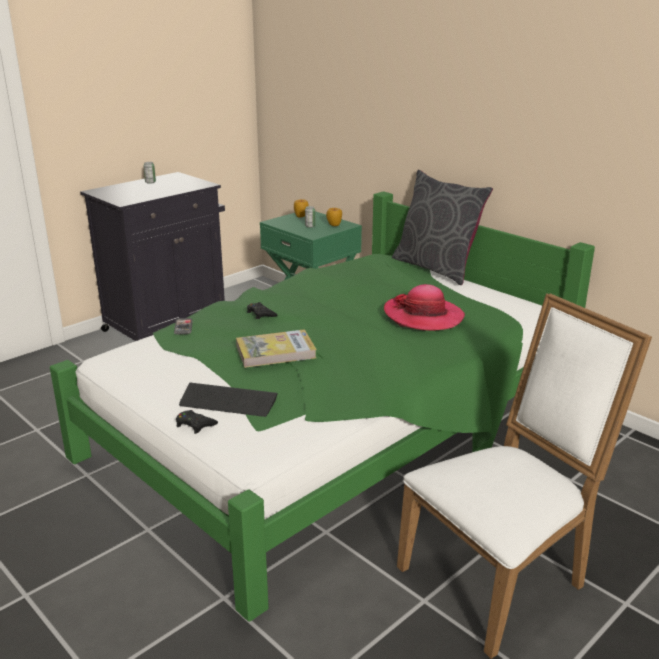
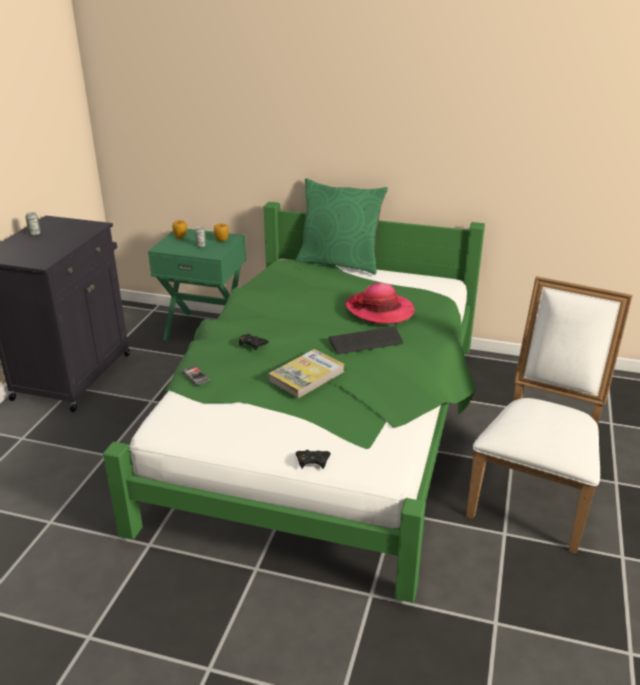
camera: 30 degrees left, 5 degrees up
(228, 401) = (316, 432): keyboard -> keyboard (366, 342)
(436, 268) = (339, 263): grey pillow -> green pillow

